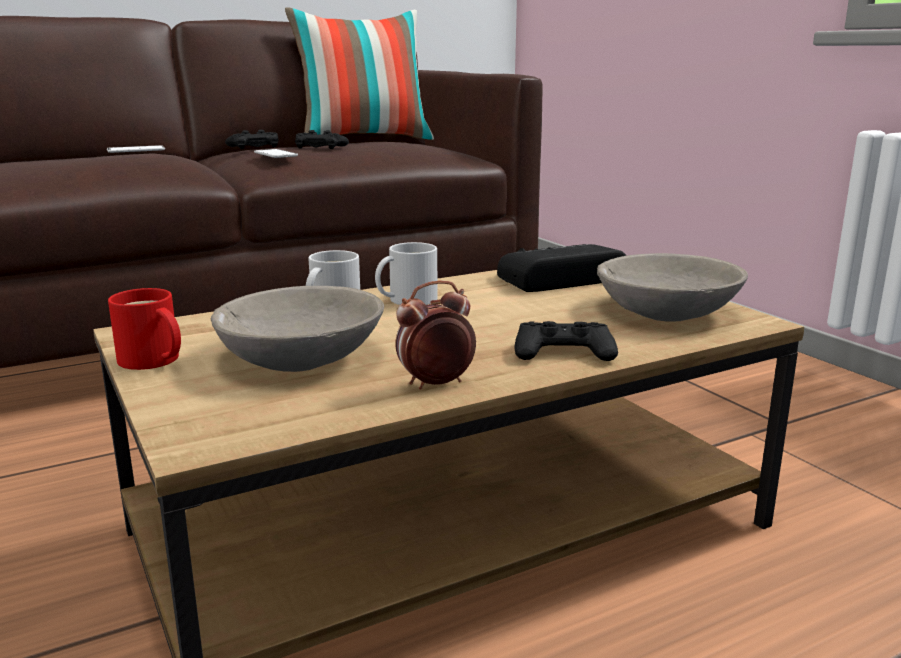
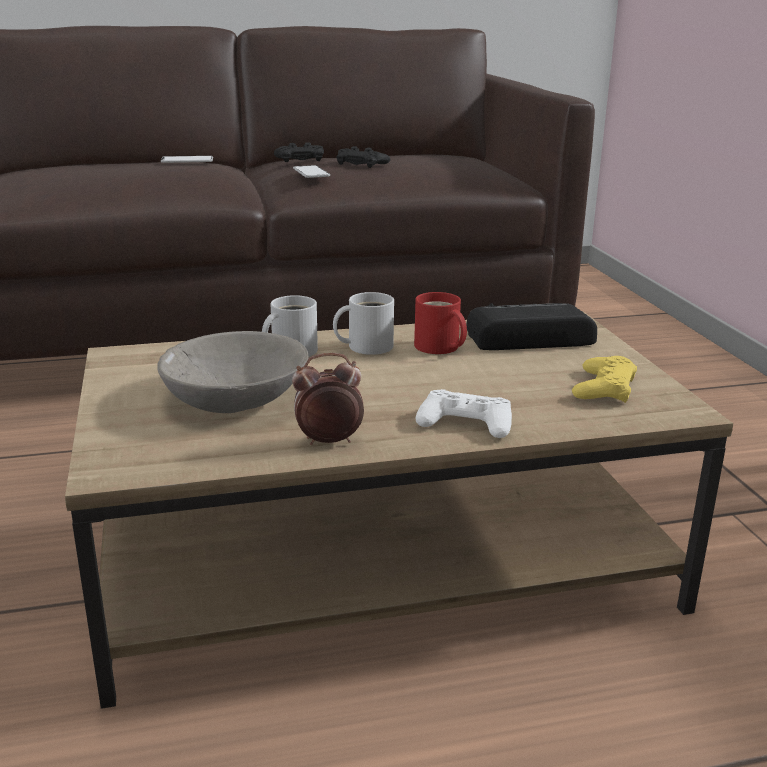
camera: 15 degrees right, 5 degrees up
(150, 361) = (114, 386): red mug -> red mug (438, 348)
(365, 140) = (418, 153): pillow -> none
(563, 352) = (466, 423): black game controller -> white game controller
(667, 311) = (604, 388): grey bowl -> yellow game controller

